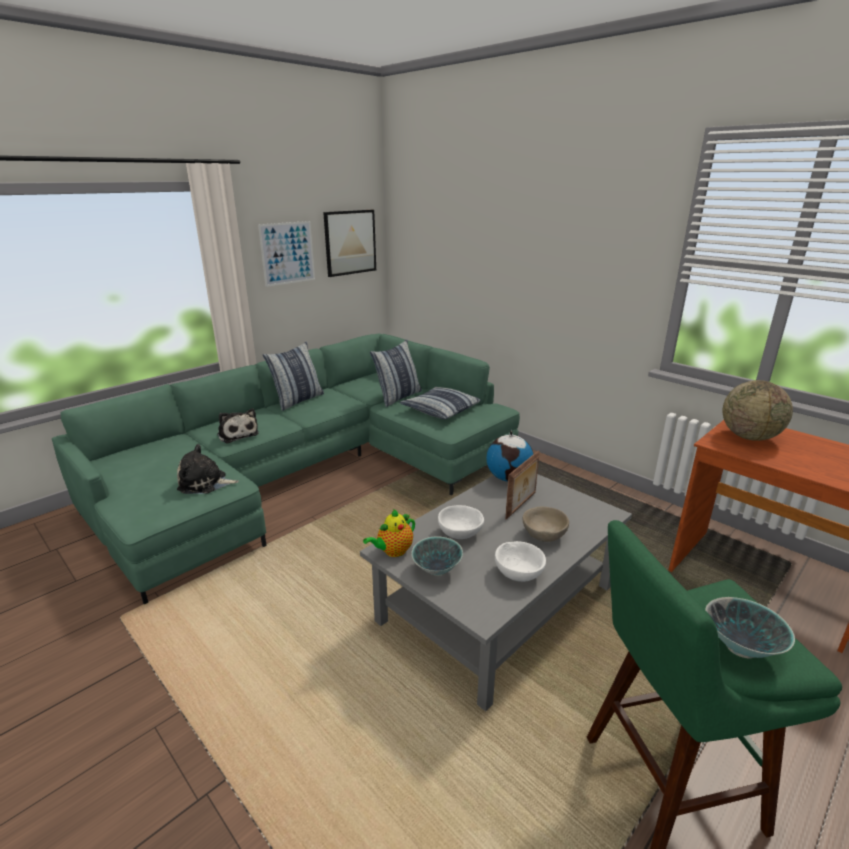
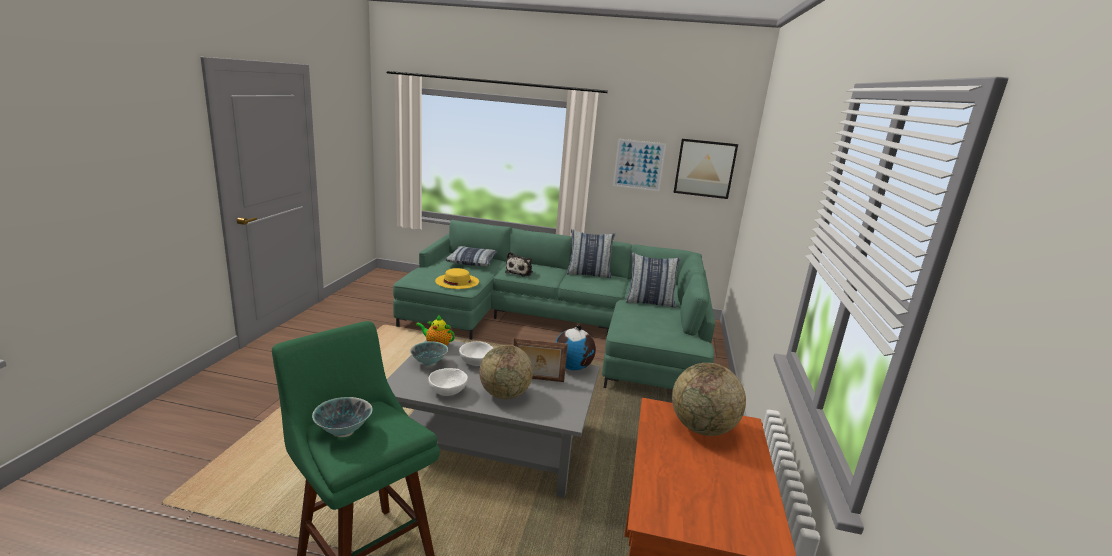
camera: 55 degrees right, 5 degrees down
(205, 483) = (457, 281): plush toy -> yellow hat
(440, 410) = (651, 321): pillow -> pillow (472, 261)
(543, 535) = (505, 394): beige bowl -> globe

